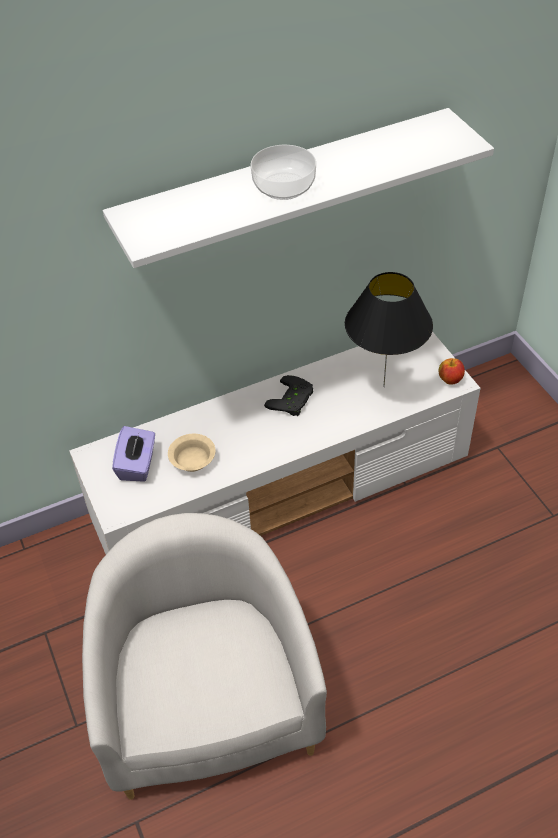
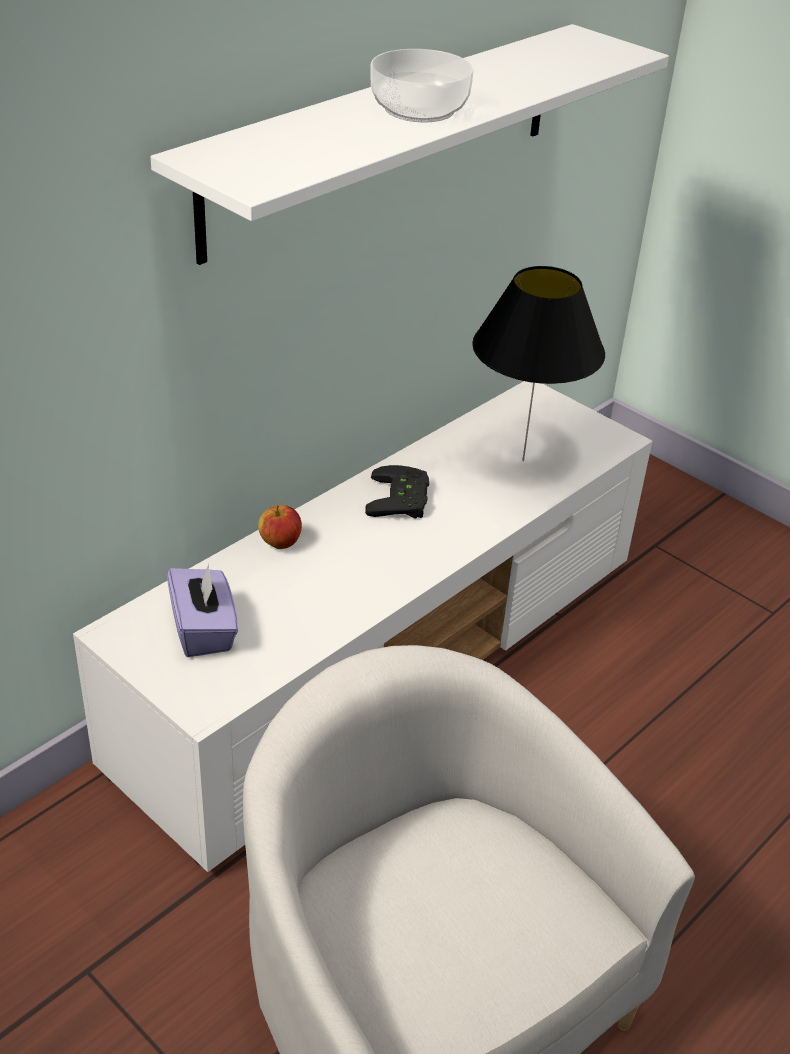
camera: 25 degrees left, 10 degrees down
(193, 459) = (292, 604): beige bowl -> none
(450, 380) = (607, 437): apple -> apple (280, 543)

